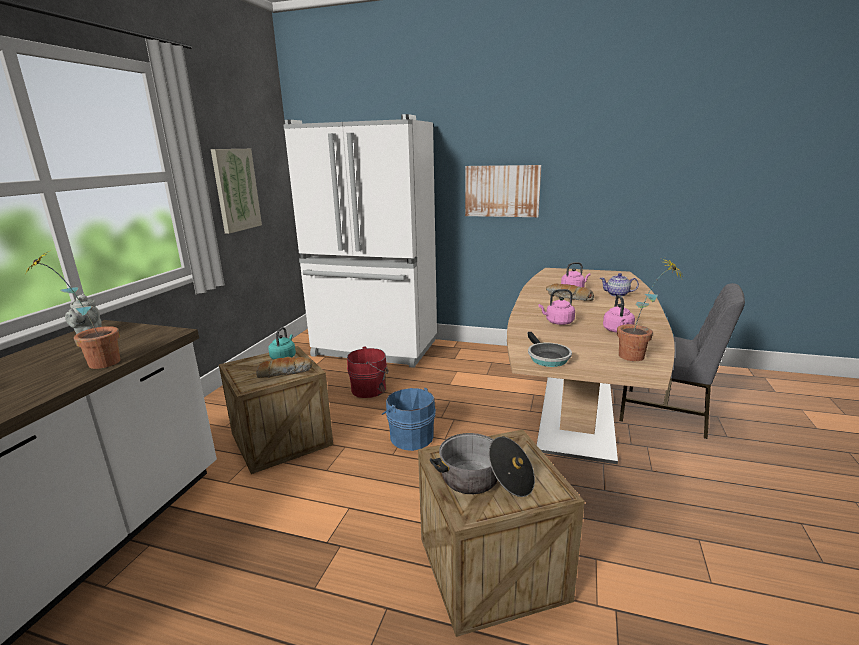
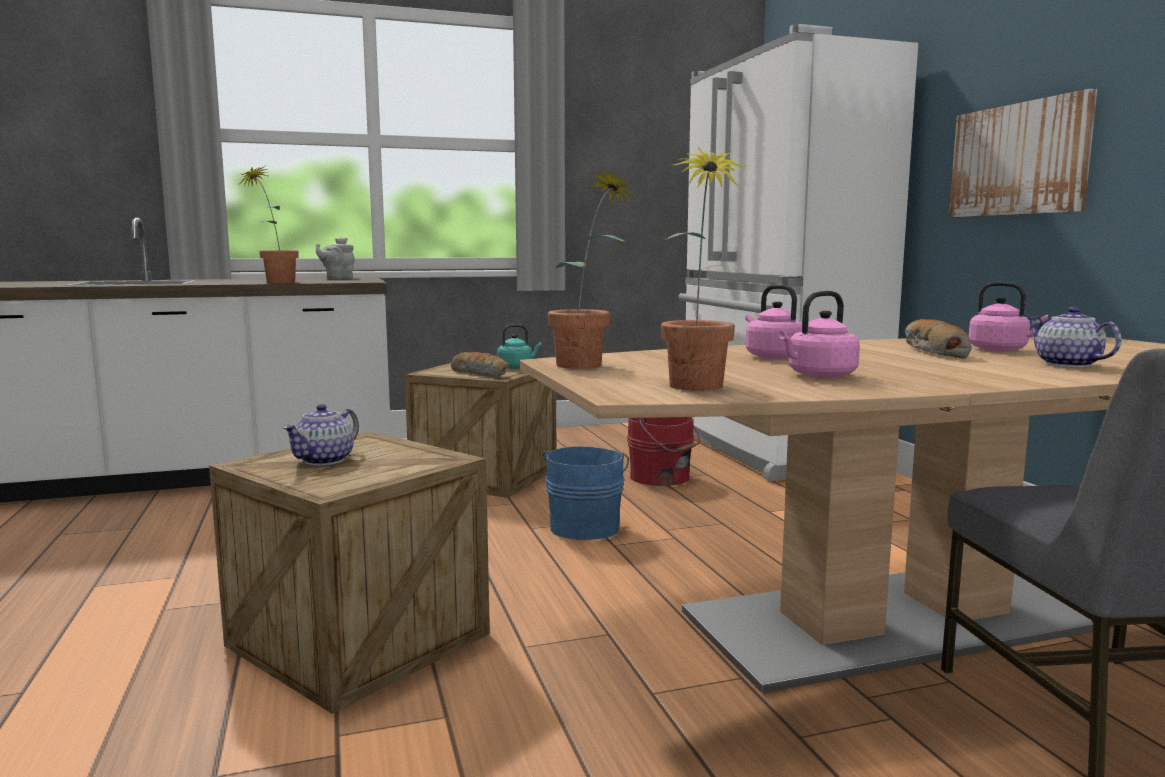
camera: 55 degrees right, 10 degrees down
(236, 190) = (633, 176): picture -> none
(484, 480) = (325, 460): cooking pot -> teapot
(546, 357) = (589, 363): frying pan -> potted plant

